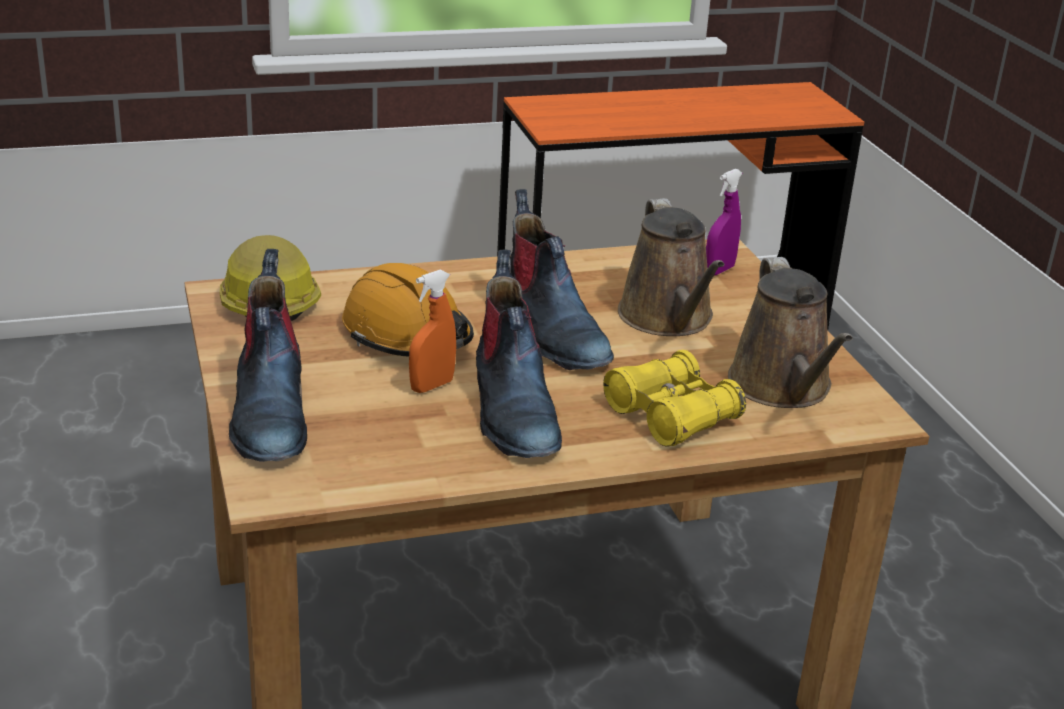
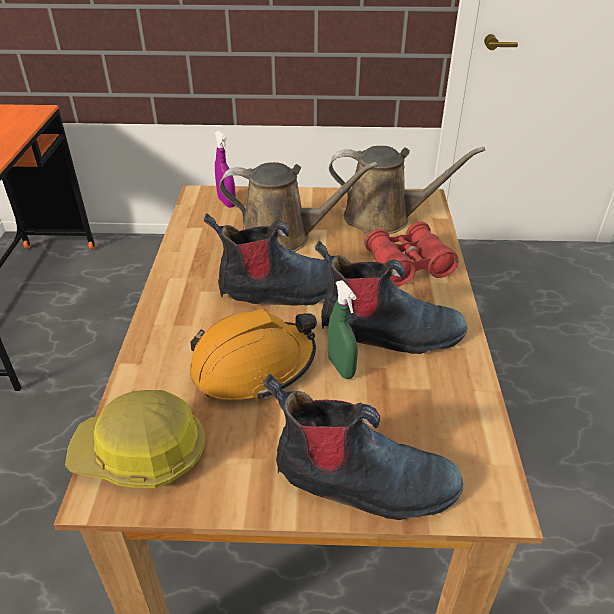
camera: 70 degrees left, 10 degrees up
(431, 386) = (341, 367): orange spray bottle -> green spray bottle
(671, 415) = (408, 265): yellow binoculars -> red binoculars

